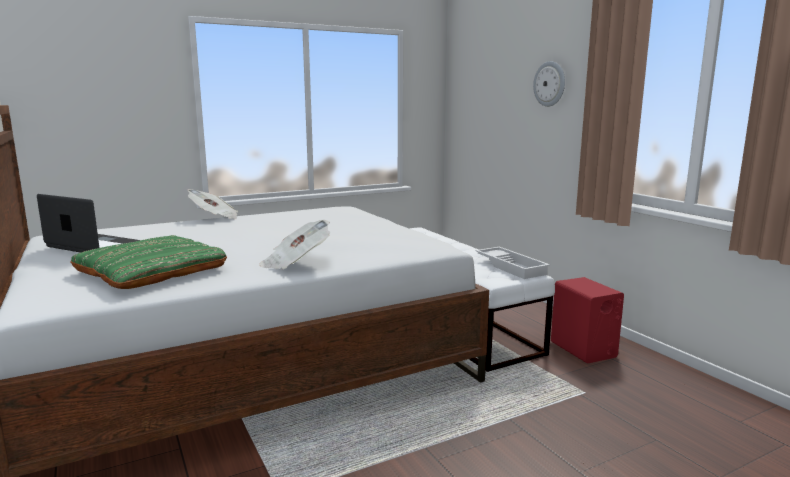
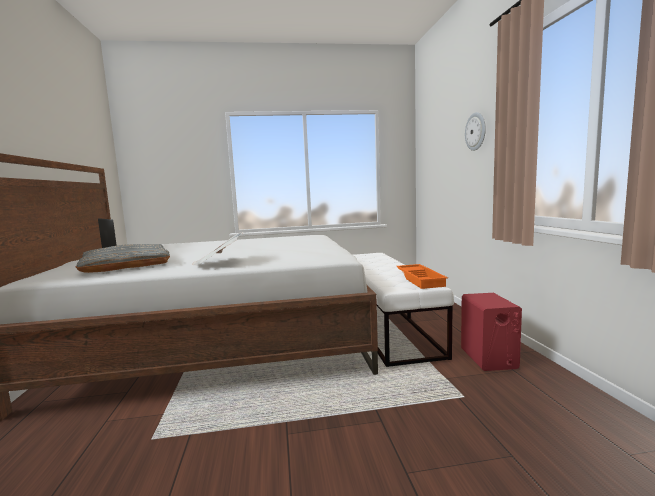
camera: 20 degrees right, 5 degrees down
(151, 271) = (126, 265): green pillow -> grey pillow
(215, 217) = (223, 239): newspaper -> none
(512, 267) = (421, 280): white tray -> orange tray

